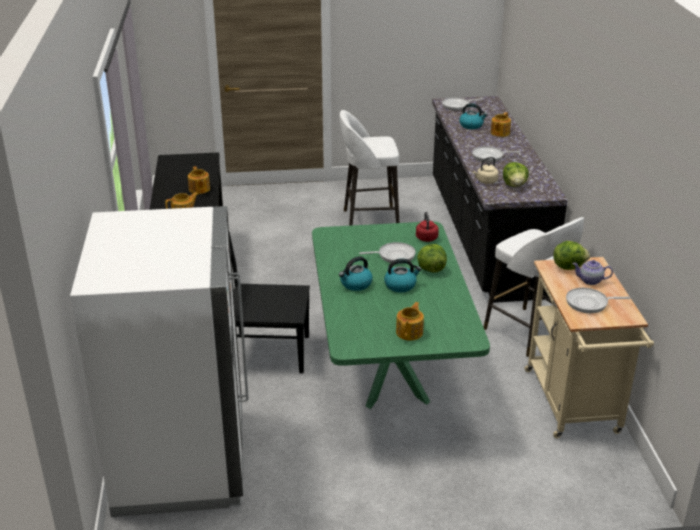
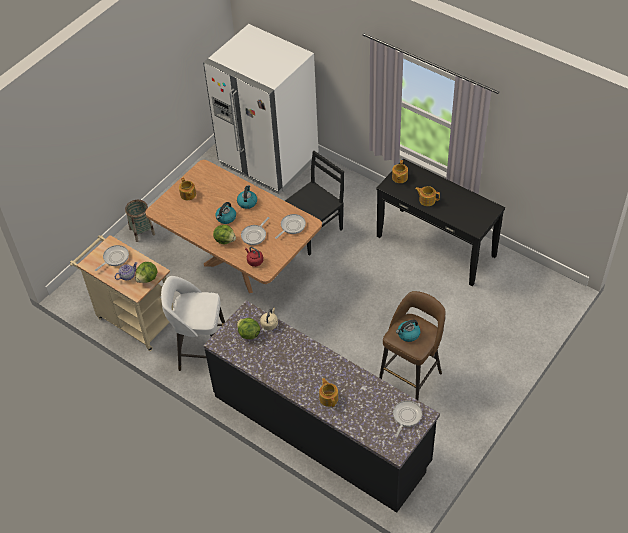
camera: 135 degrees right, 20 degrees up
(368, 221) = (411, 376): white stool -> brown stool
(390, 375) = (239, 265): green dining table -> brown dining table
(458, 496) = (142, 231): none -> basket
(471, 125) = (360, 392): kettle -> kettle (408, 334)
(490, 156) = (299, 357): frying pan -> frying pan (291, 226)

